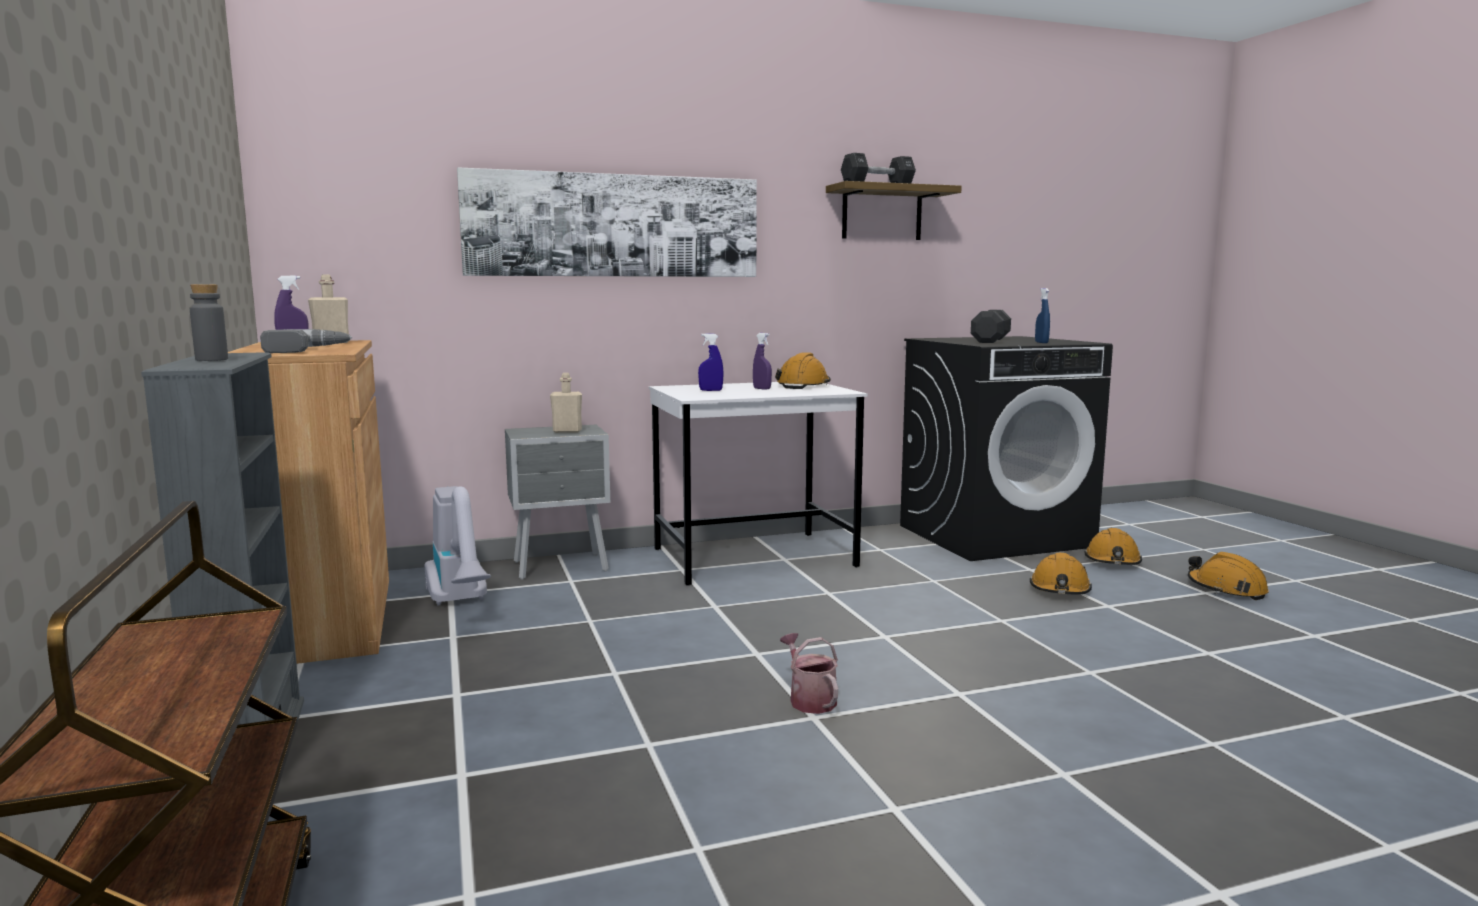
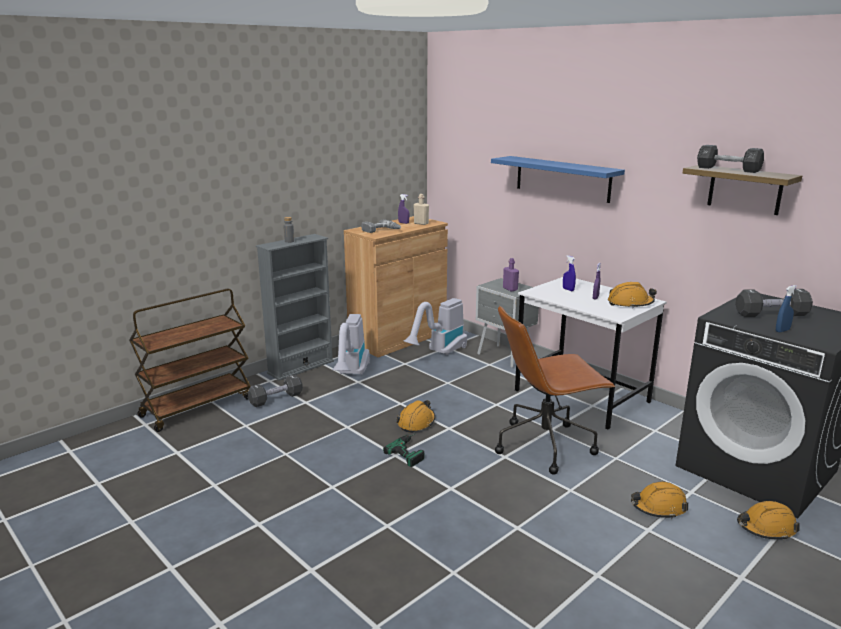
camera: 65 degrees right, 10 degrees up
(379, 816) = (276, 399): none -> black dumbbell
(409, 695) = (351, 374): none -> vacuum cleaner
(567, 431) = (510, 289): beige bottle -> purple bottle
(614, 226) = (562, 178): picture -> blue shelf
(809, 699) = (411, 451): watering can -> power drill
(870, 605) = (546, 445): none -> brown office chair
(1226, 589) = (766, 589): orange hard hat -> orange hard hat (416, 422)

